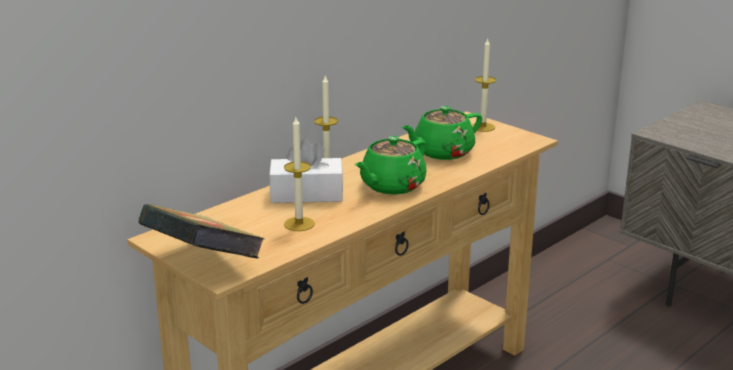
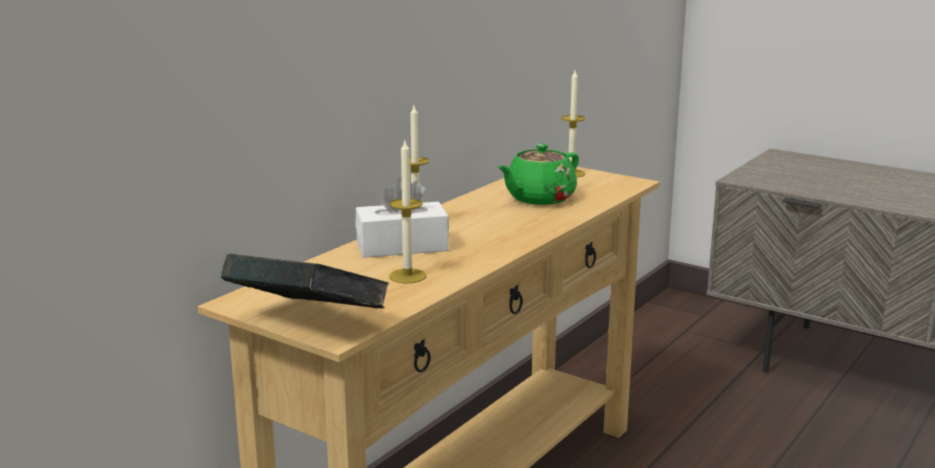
camera: 10 degrees left, 5 degrees down
(391, 186) = (498, 233): green teapot -> none

